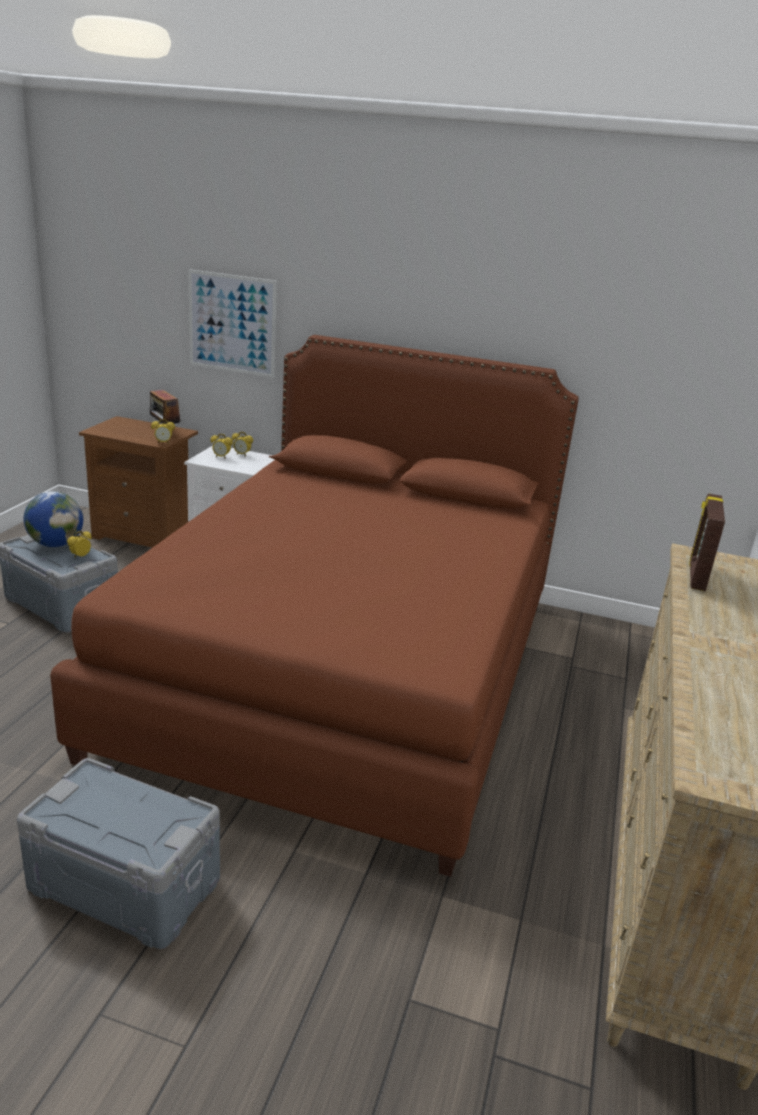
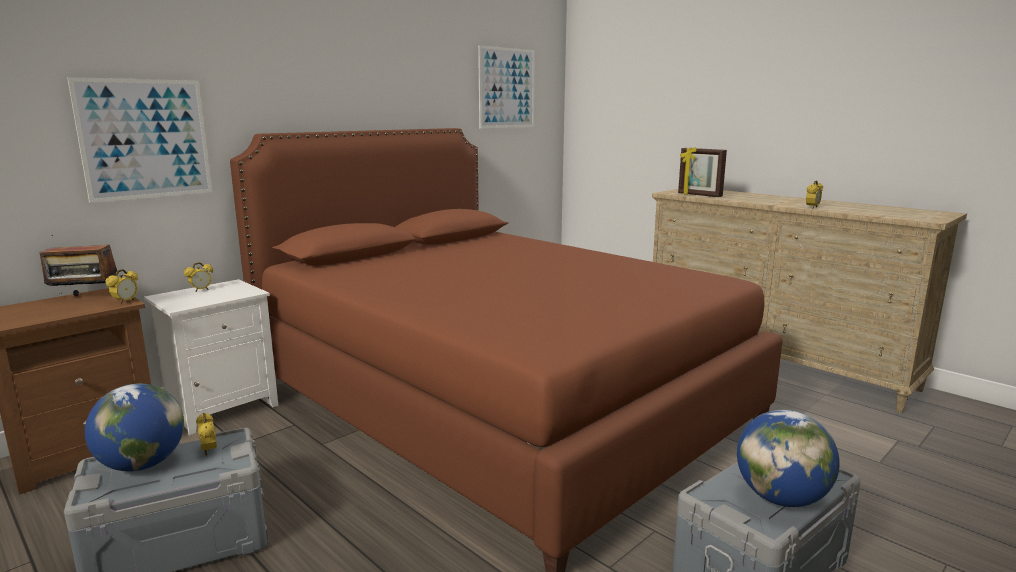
camera: 60 degrees left, 10 degrees down
(101, 820) = (781, 498): none -> globe
(221, 457) = (190, 298): alarm clock -> alarm clock (812, 207)
(671, 330) = (507, 88): none -> picture

